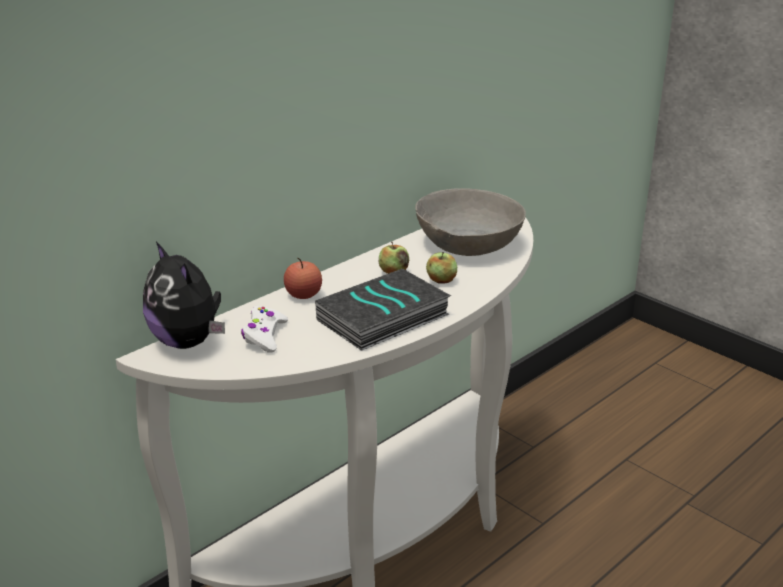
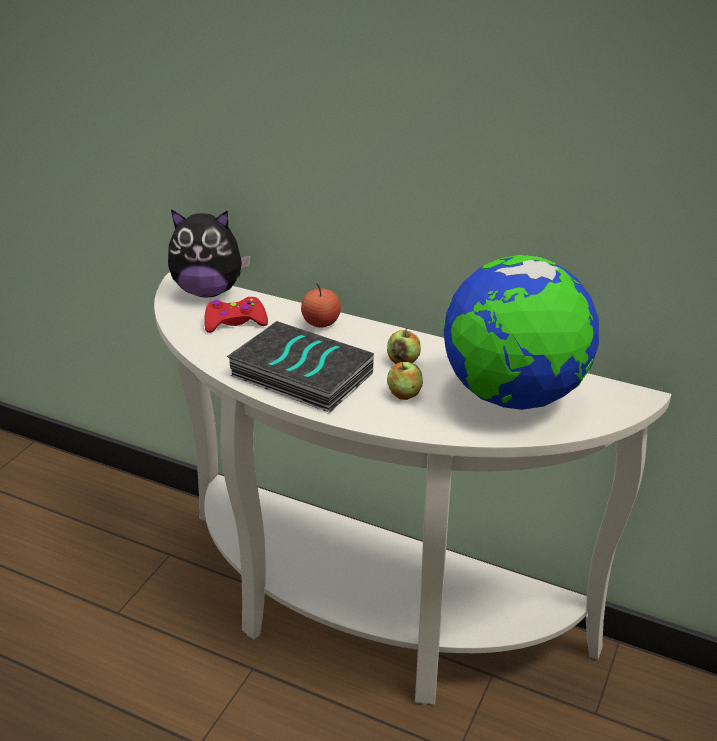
camera: 70 degrees right, 5 degrees up
(188, 342) = (209, 291): plush toy -> plush toy turned 120 degrees counterclockwise
(264, 336) = (235, 322): white game controller -> red game controller
(469, 243) = (513, 396): grey bowl -> globe

